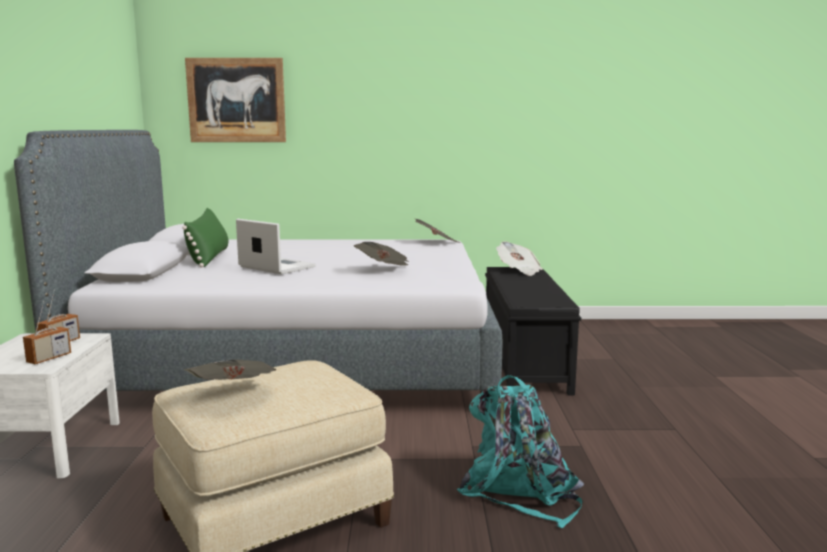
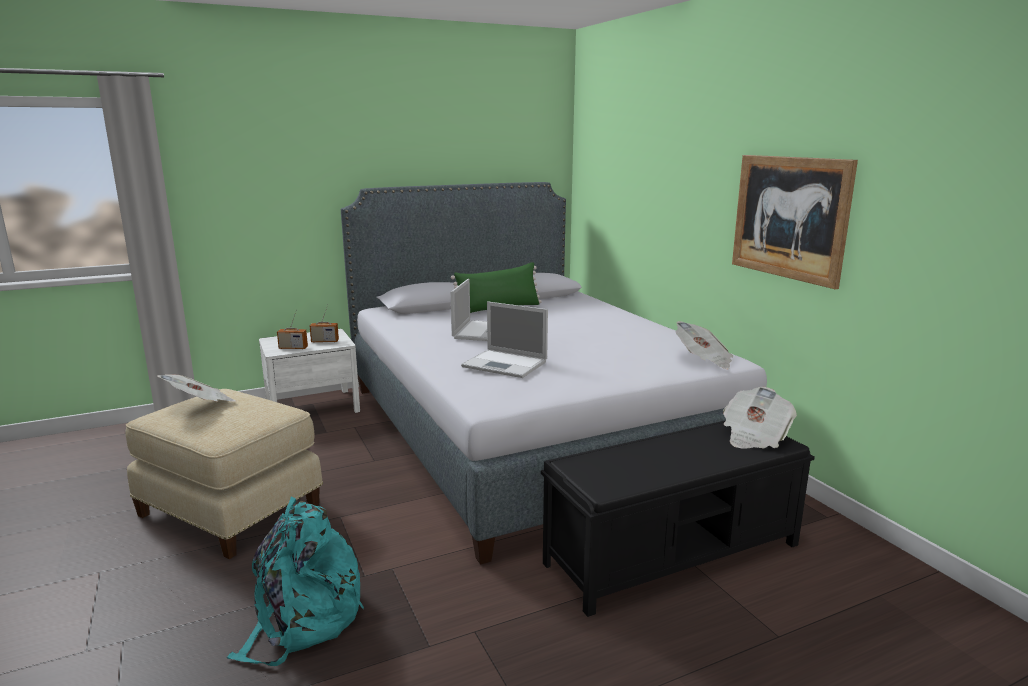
camera: 65 degrees right, 5 degrees up
(236, 100) = (621, 155): picture -> picture (789, 217)
(384, 269) = (506, 364): newspaper -> laptop

